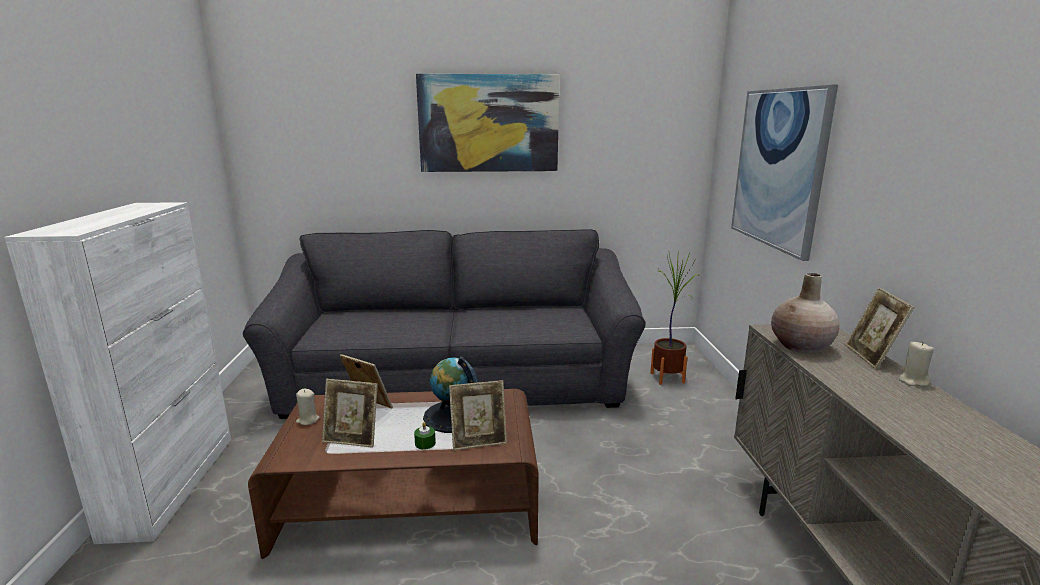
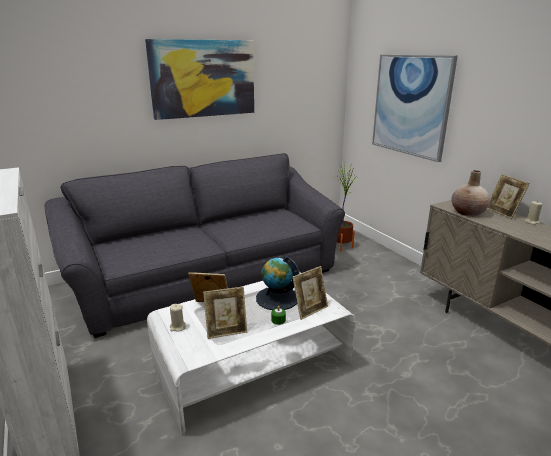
camera: 25 degrees left, 5 degrees up
(410, 502) = (252, 365): brown coffee table -> white coffee table

